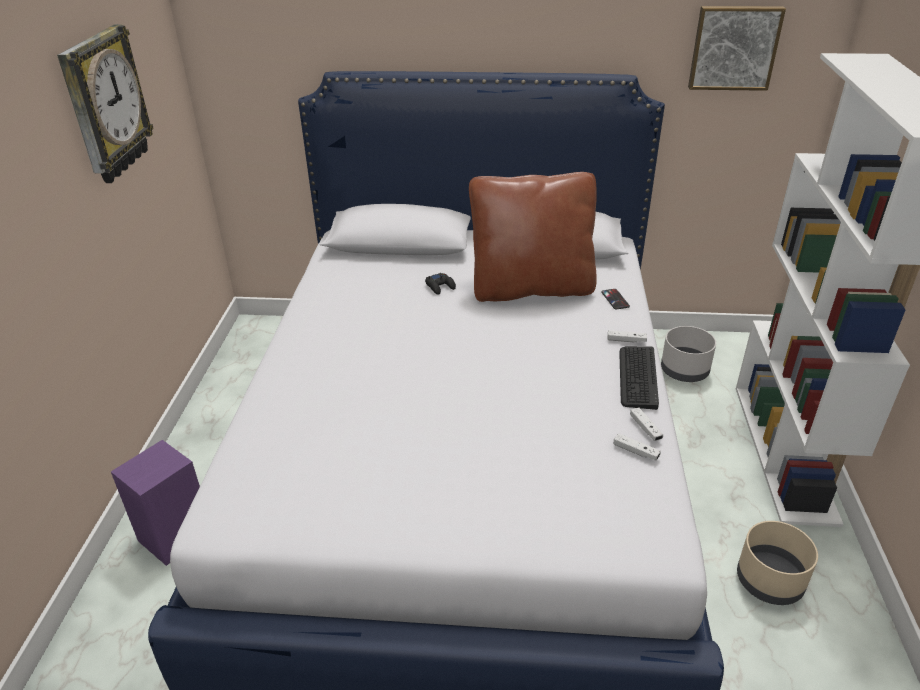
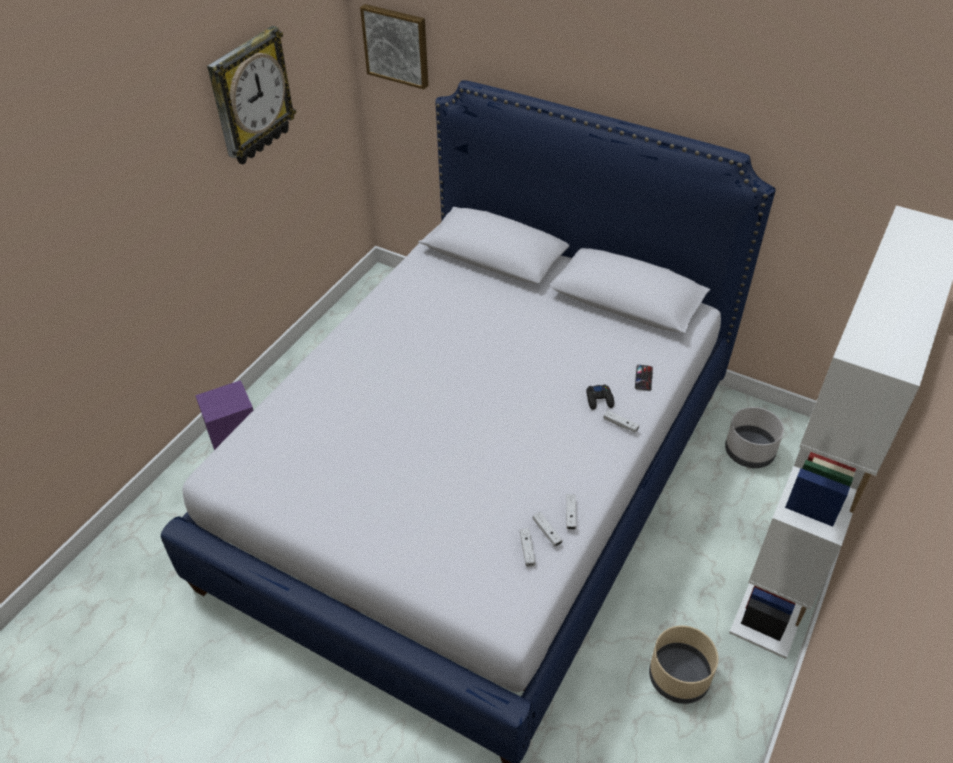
camera: 25 degrees right, 10 degrees up
(440, 286) = (498, 315): black game controller -> black game controller (599, 400)
(531, 288) = (576, 342): brown pillow -> none
(630, 474) = (527, 550): none -> white game controller
(637, 377) = (601, 465): keyboard -> none
(734, 47) = (863, 151): picture -> picture (397, 45)

